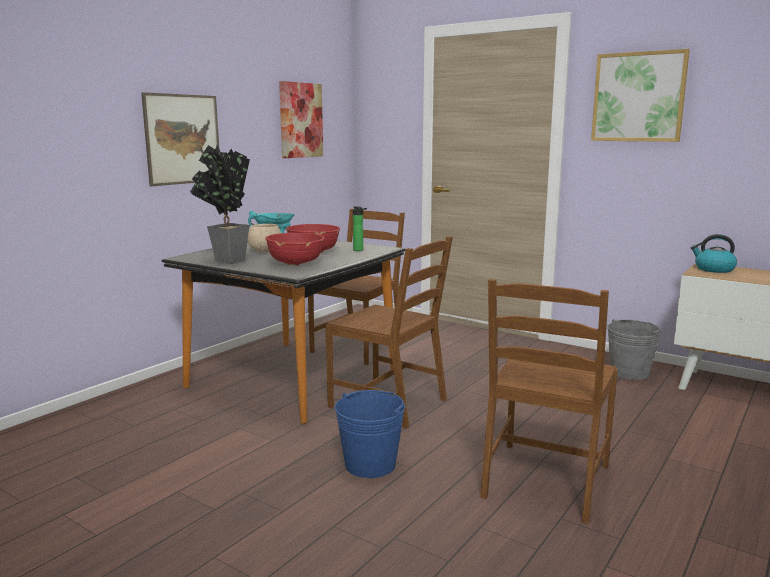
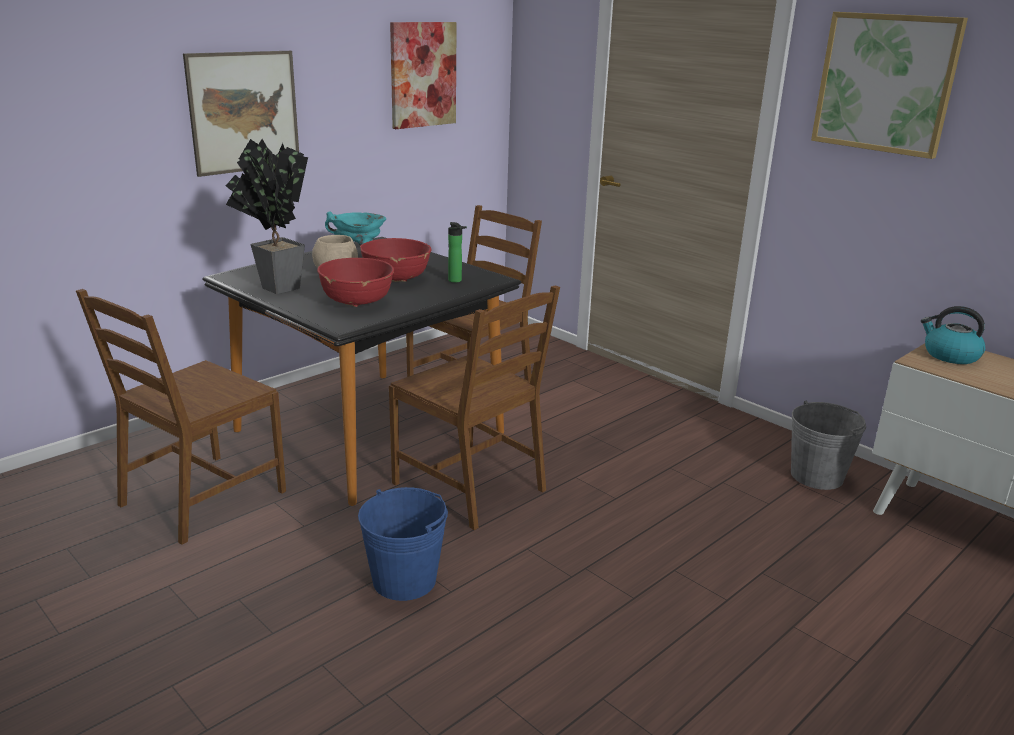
camera: 10 degrees right, 10 degrees up
(545, 481) = (611, 638): brown chair -> brown chair (201, 498)

